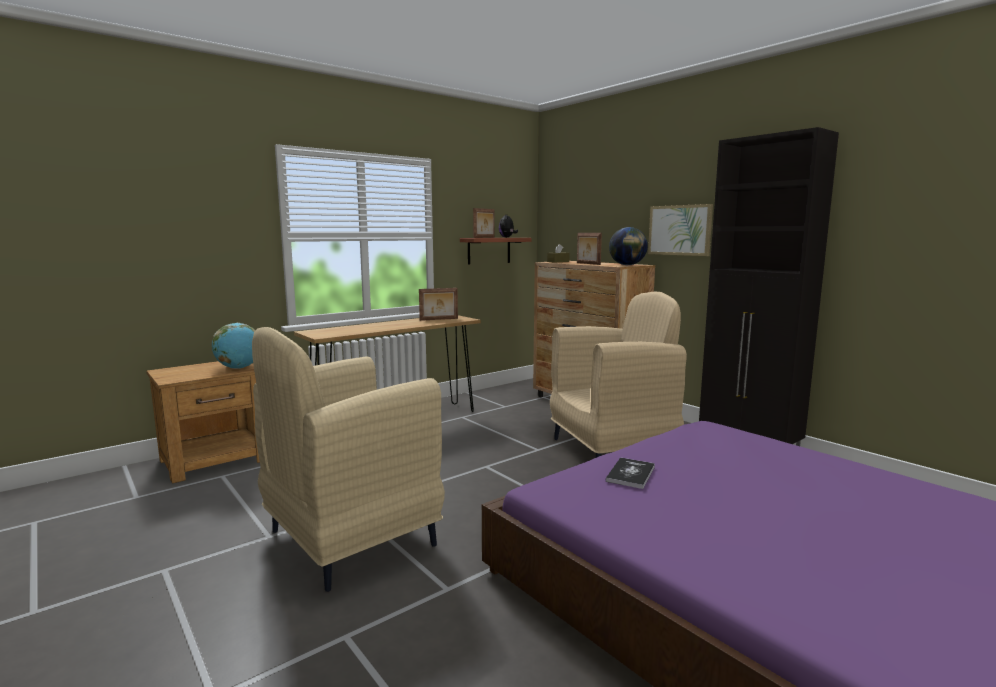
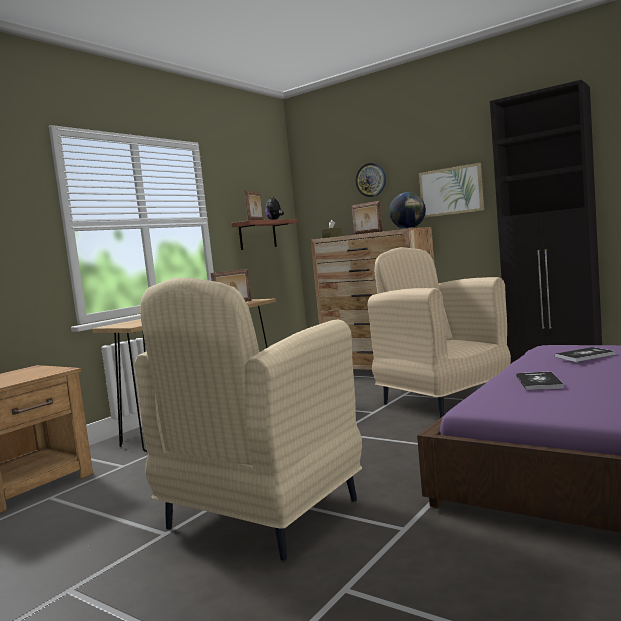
camera: 15 degrees left, 5 degrees down
(239, 368) = (48, 371): globe -> none
(606, 206) = (371, 180): none -> wall clock
(612, 450) = (442, 400): beige armchair -> beige armchair turned 90 degrees counterclockwise
(717, 449) = (584, 356): none -> book

